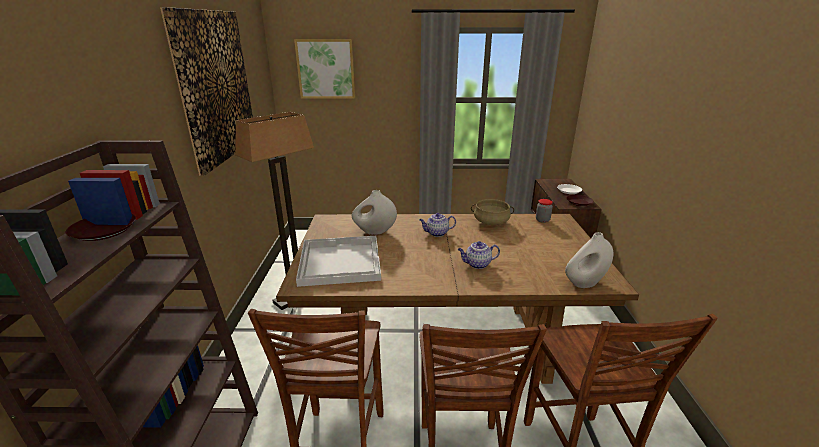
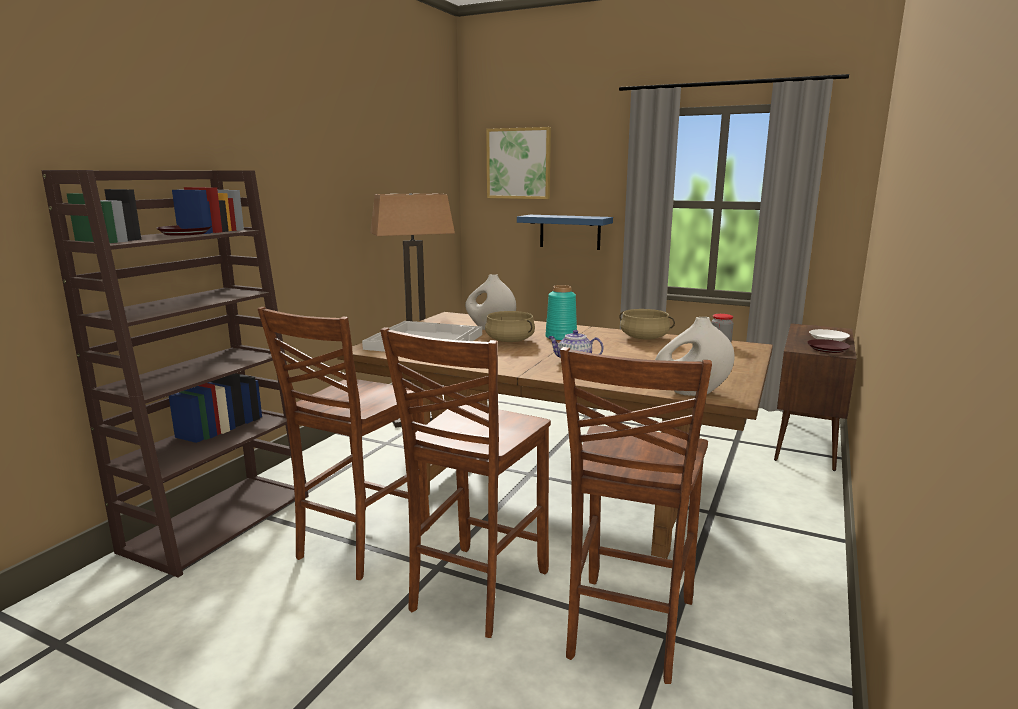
camera: 25 degrees right, 10 degrees down
(216, 87) = (366, 162): picture -> none
(374, 123) = (570, 232): none -> blue shelf
(405, 245) = (510, 340): none -> beige cooking pot
(436, 233) = (560, 337): teapot -> turquoise vase

